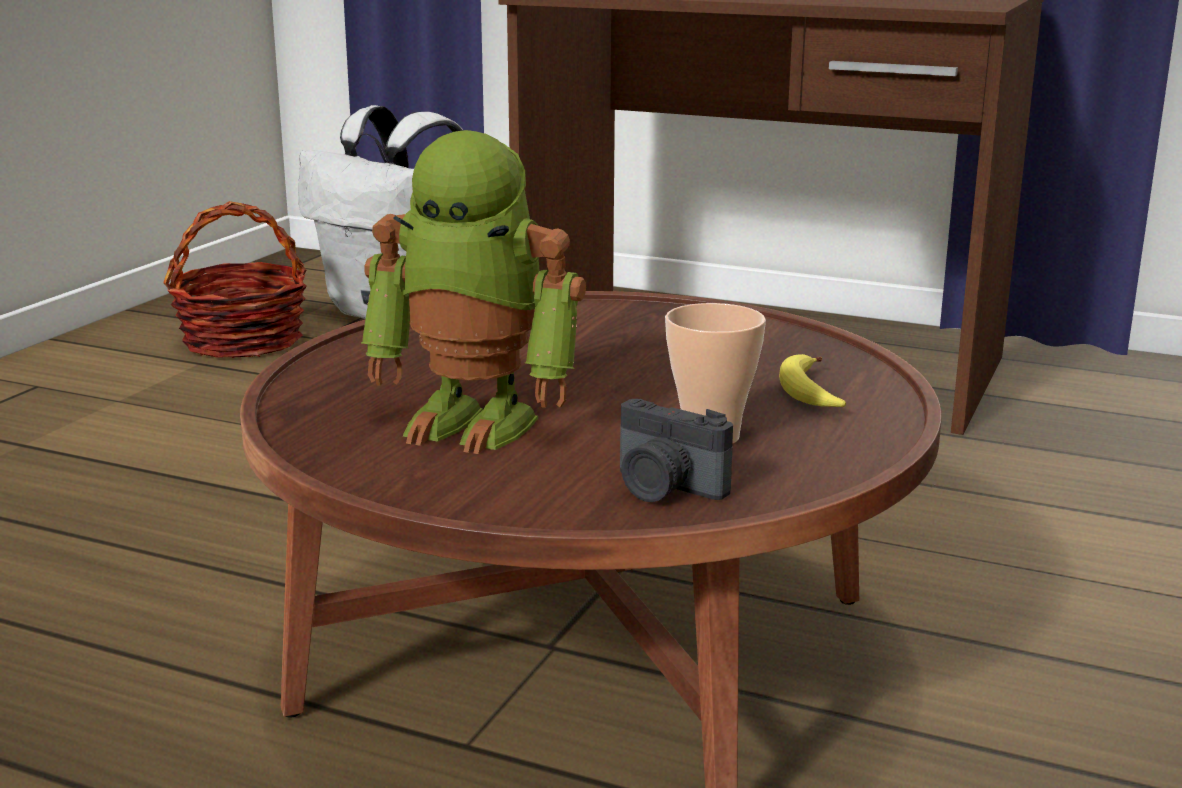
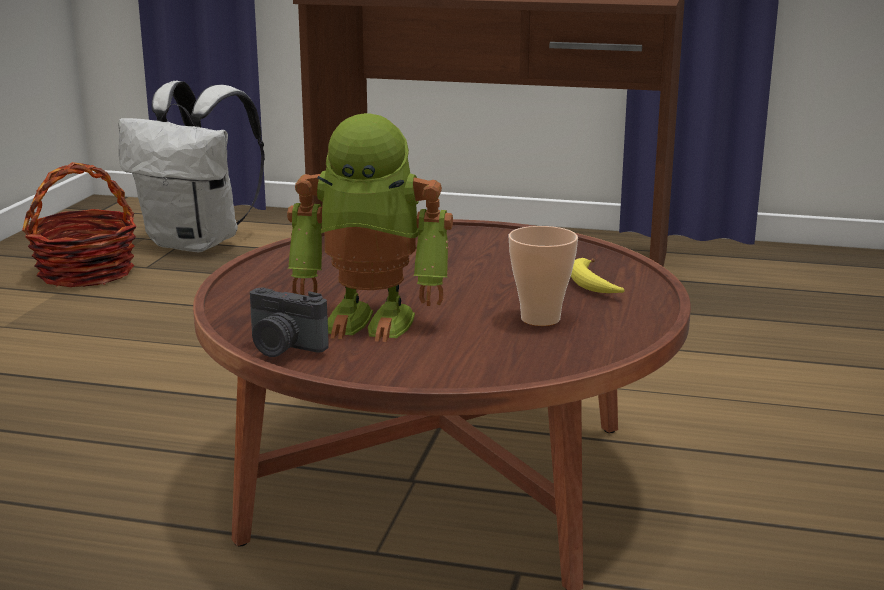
camera: 10 degrees left, 0 degrees up
(664, 488) = (525, 356): camera -> camera (283, 347)

